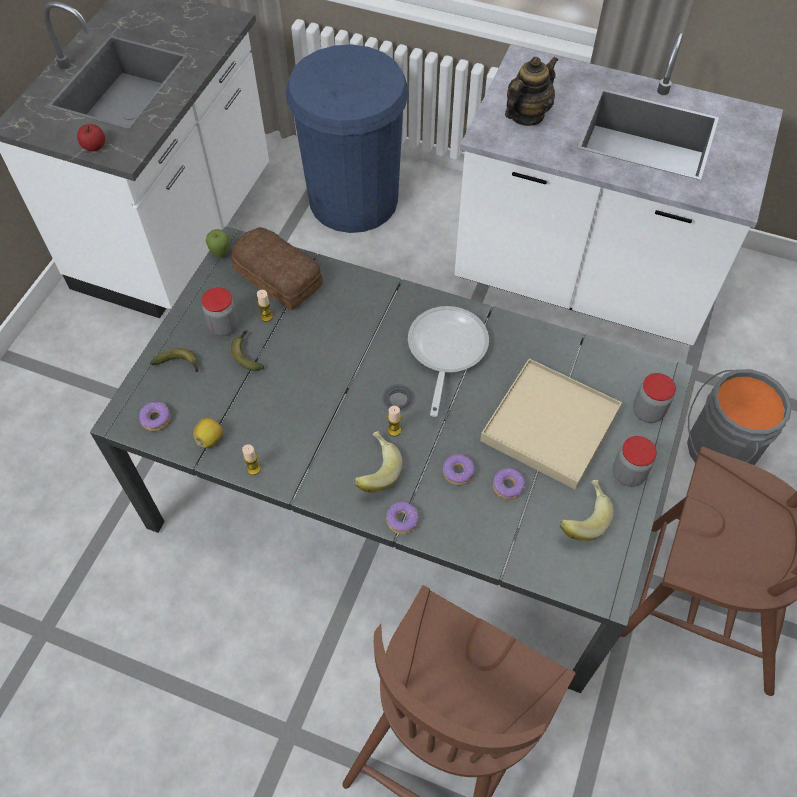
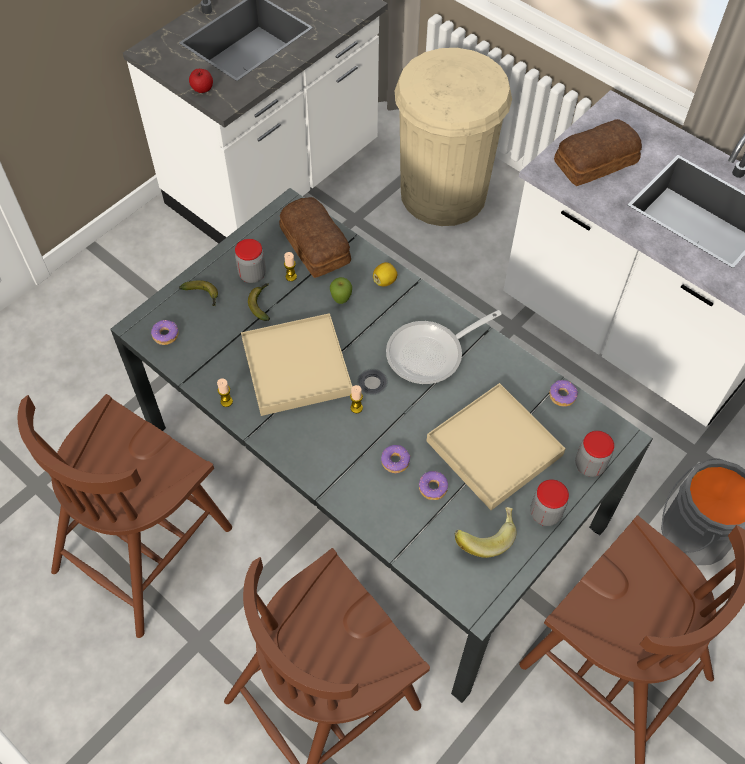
camera: 20 degrees right, 0 degrees up
(192, 652) = (146, 545): none -> brown chair
(210, 438) = (202, 365): lemon -> lemon (385, 281)
(221, 255) = (275, 211): apple -> apple (341, 300)
(313, 408) = (297, 367): none -> beige tray
(353, 200) = (443, 193): blue trash can -> beige trash can
(374, 470) = (324, 436): banana -> none
(402, 520) = (330, 485): donut -> donut (562, 395)
(445, 351) = (431, 354): frying pan -> frying pan turned 150 degrees counterclockwise
(526, 115) = (593, 161): teapot -> bread

